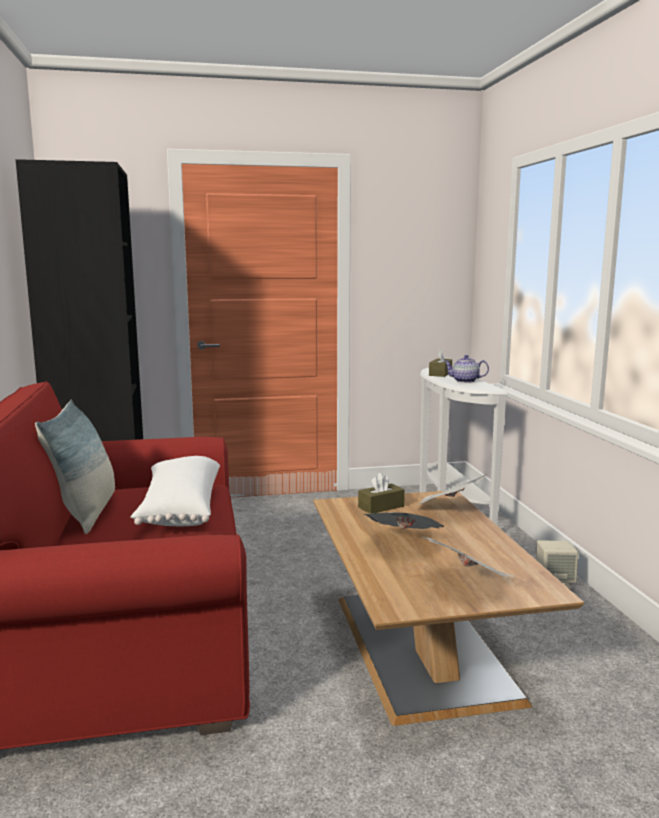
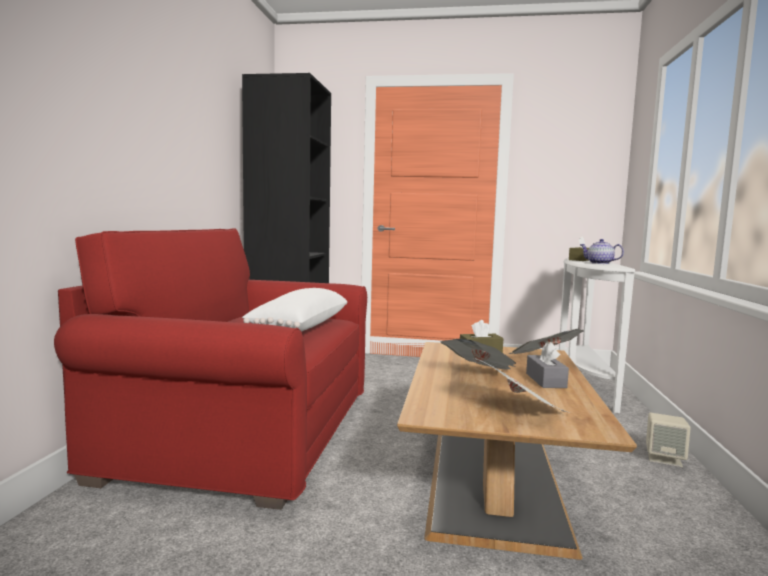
camera: 20 degrees right, 5 degrees down
(86, 513) = (232, 321): pillow -> none
(467, 537) = (545, 380): none -> grey tissue box

